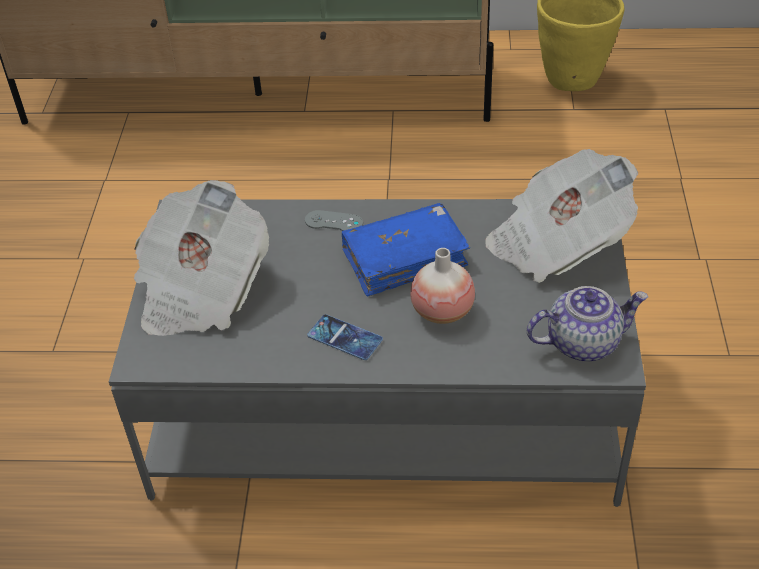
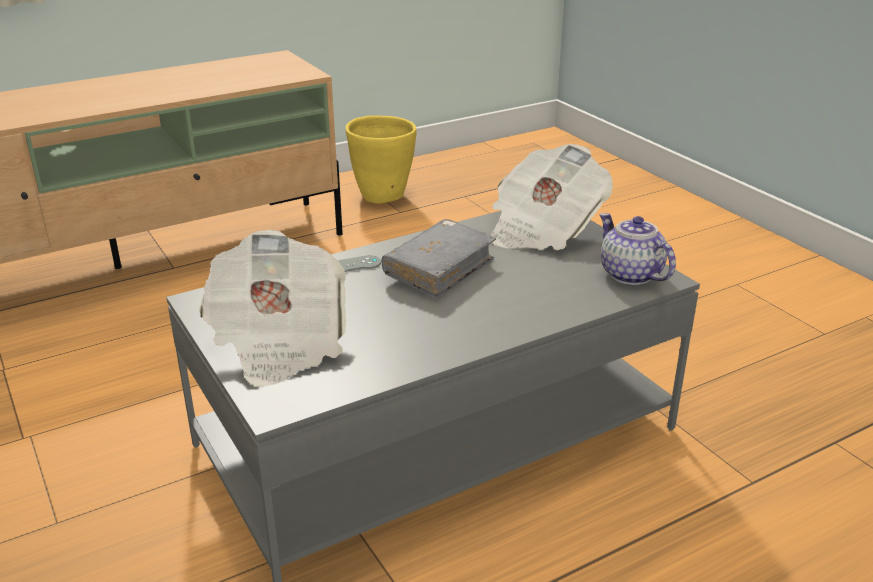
camera: 35 degrees left, 15 degrees down
(345, 338) = (448, 330): phone -> none
(404, 259) = (439, 269): blue book -> grey book
(442, 311) = (507, 290): vase -> none
(583, 342) = (629, 274): teapot -> teapot turned 75 degrees counterclockwise

